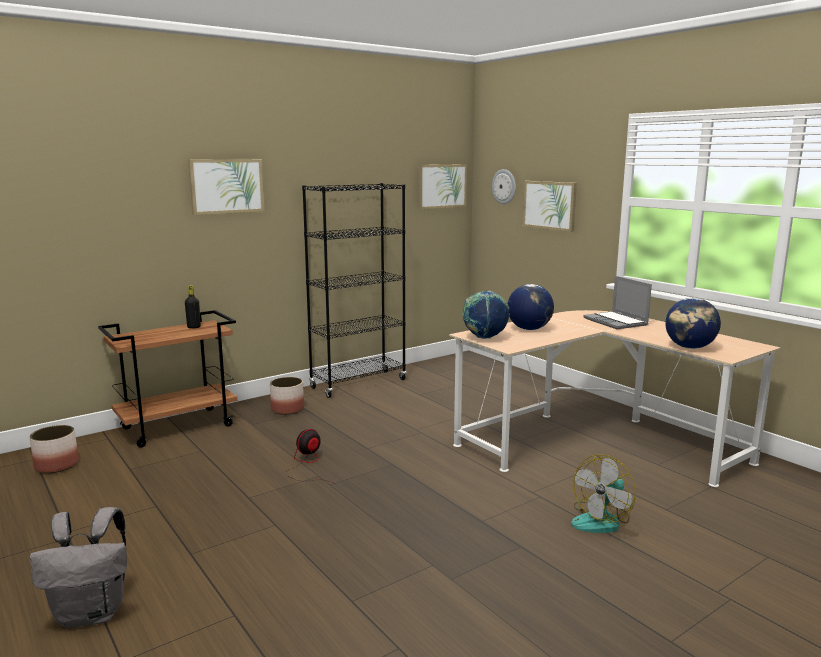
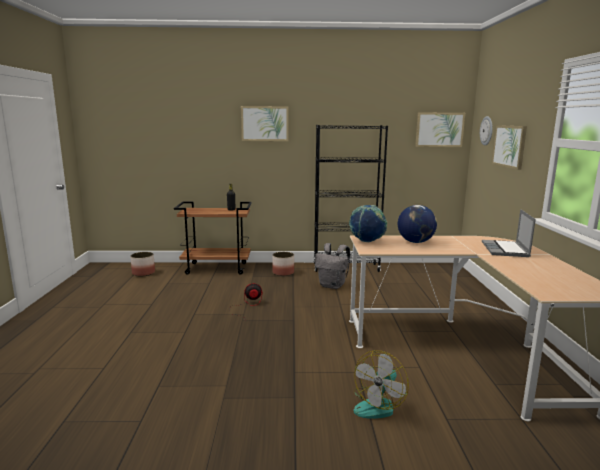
camera: 35 degrees right, 0 degrees up
(92, 613) = (60, 343): grey backpack -> grey backpack (333, 286)
(601, 520) = (378, 405): fan -> fan turned 45 degrees counterclockwise
(690, 347) = (528, 280): globe -> none

